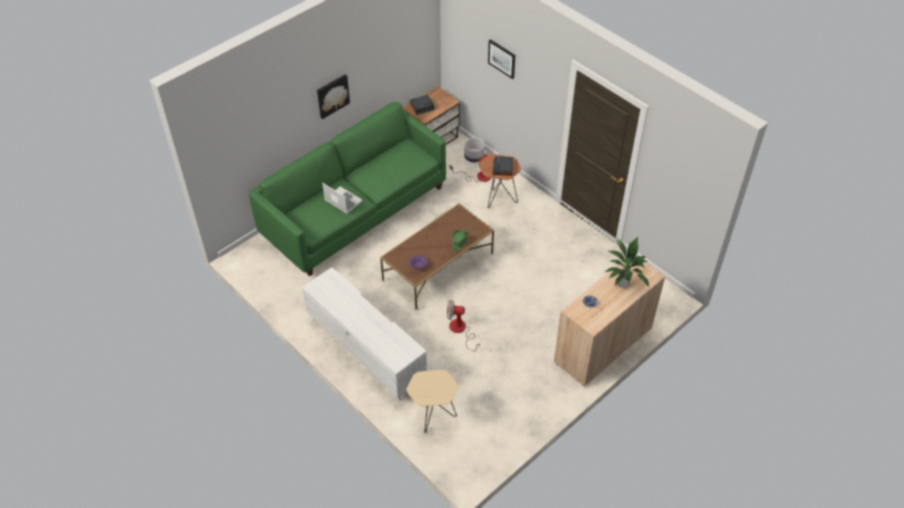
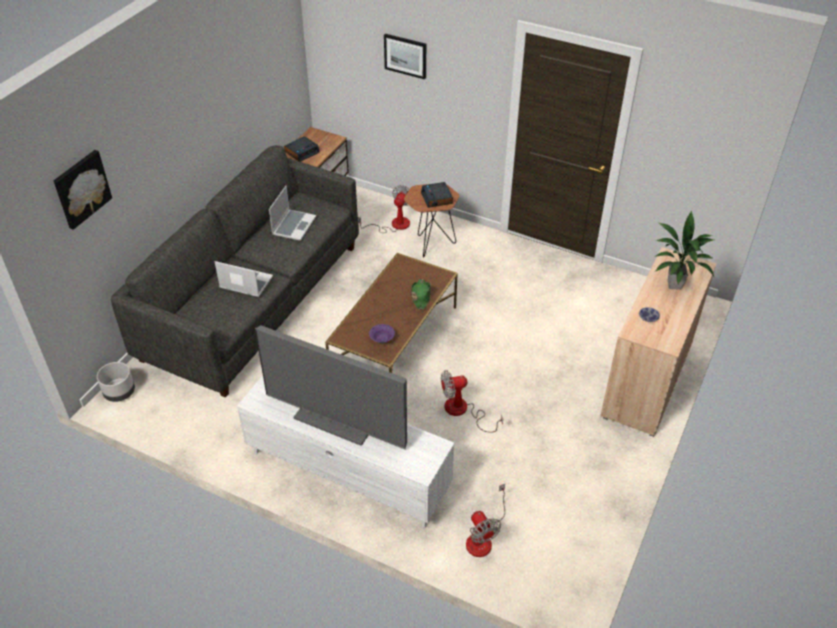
camera: 20 degrees left, 5 degrees down
(332, 95) = (196, 142): picture -> picture (81, 188)
(354, 211) = (253, 301): green sofa -> grey sofa
(360, 313) = (337, 419): none -> television
(392, 165) = (293, 225): none -> laptop
(433, 418) = (483, 537): beige side table -> fan
(474, 157) = (377, 206): grey planter -> grey planter (119, 392)

